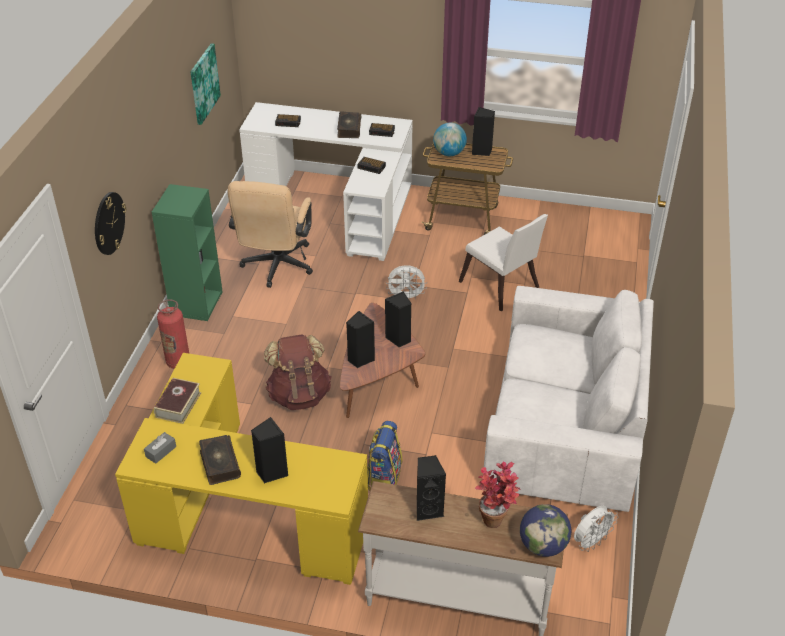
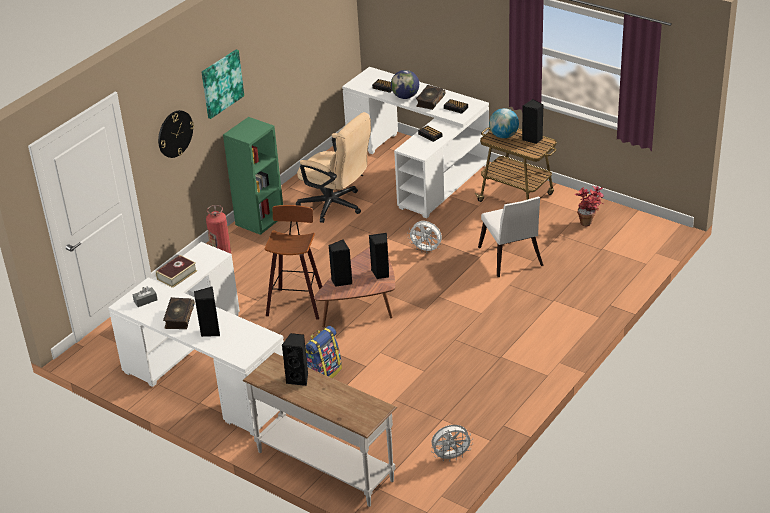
camera: 25 degrees right, 5 degrees down
(203, 83) = (307, 42): picture -> picture (221, 83)
(237, 514) = (204, 371): yellow desk -> white desk
(276, 268) = (336, 206): beige office chair -> beige office chair turned 90 degrees counterclockwise
(299, 395) = (297, 302): brown backpack -> stool
(496, 517) = (343, 395): potted plant -> potted plant (589, 222)
(543, 545) = (362, 421): globe -> globe (405, 97)
(565, 423) = (492, 371): white sofa -> none

